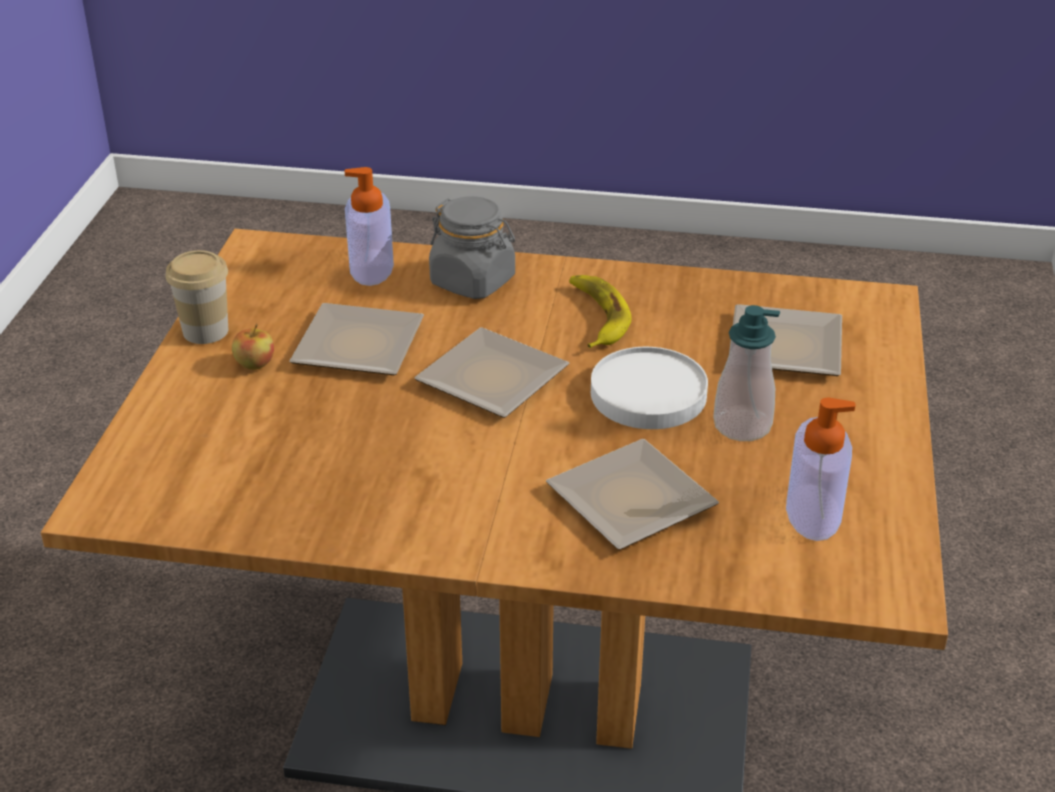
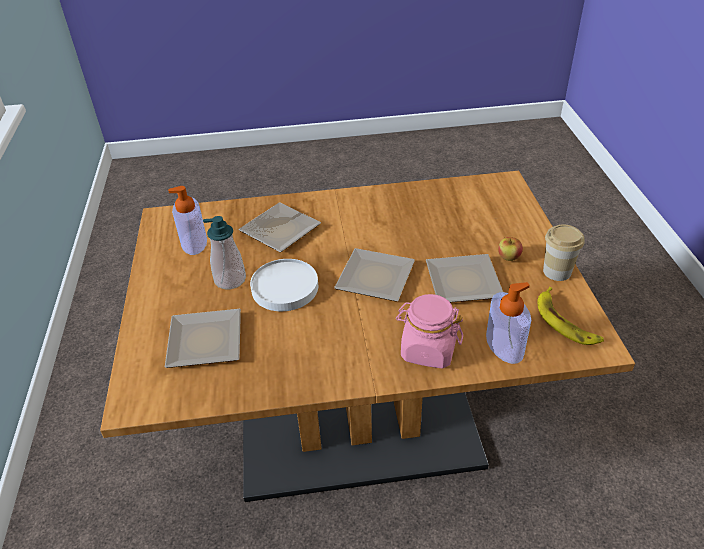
camera: 165 degrees right, 5 degrees up
(473, 281) = (428, 350): grey jar -> pink jar
(596, 316) = (332, 338): banana -> banana (565, 322)

